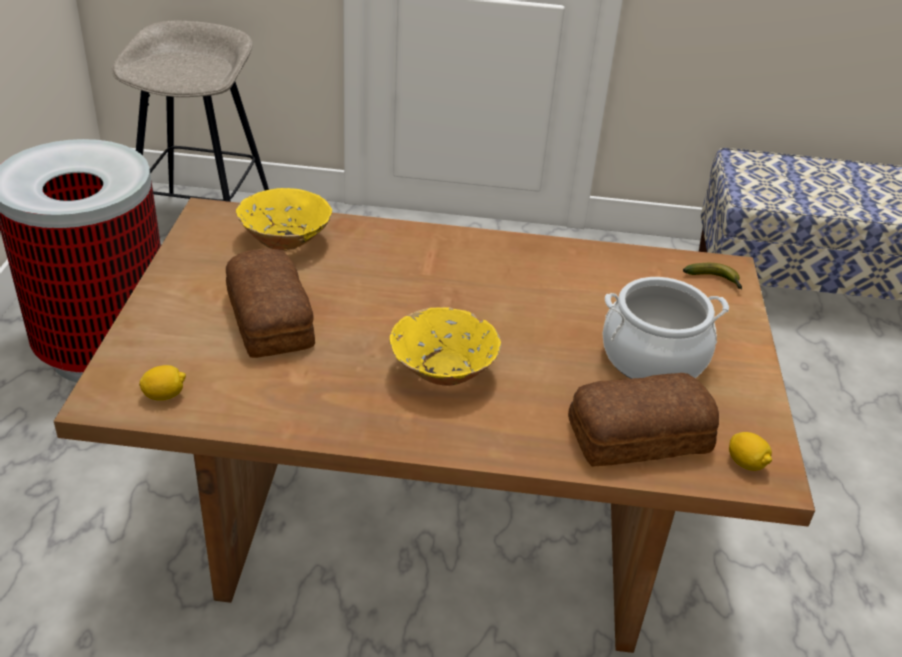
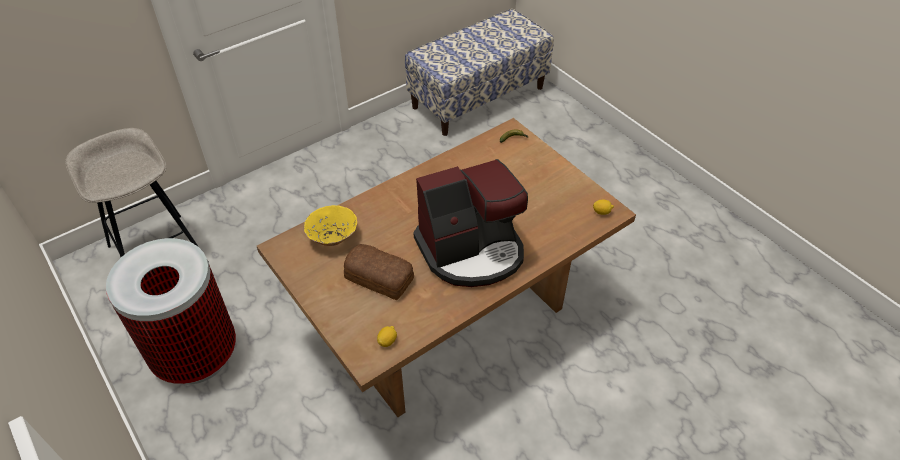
camera: 40 degrees left, 10 degrees up
(443, 372) = (472, 251): yellow bowl -> coffee machine
(636, 435) = (560, 227): bread -> none
(653, 359) = (531, 190): cooking pot -> none

